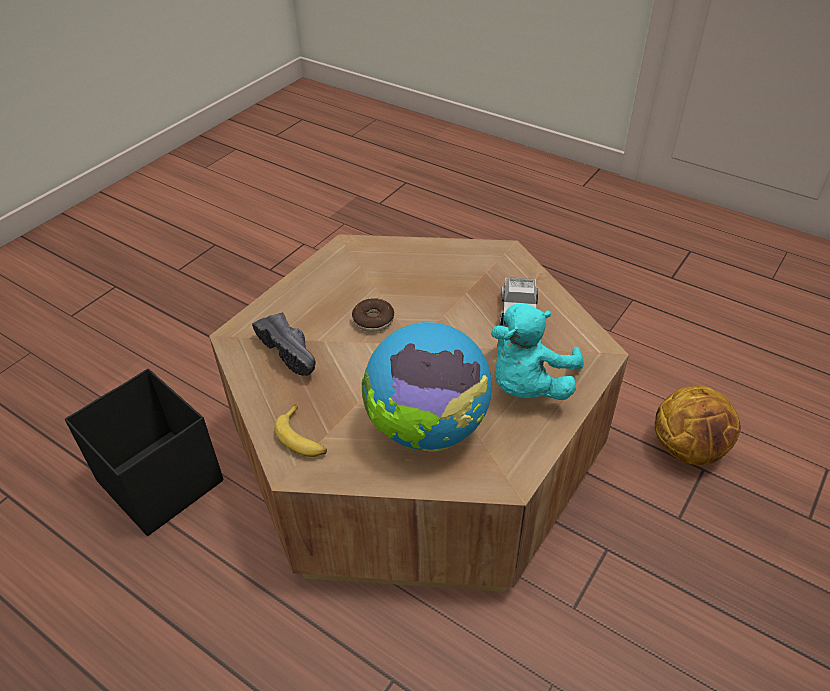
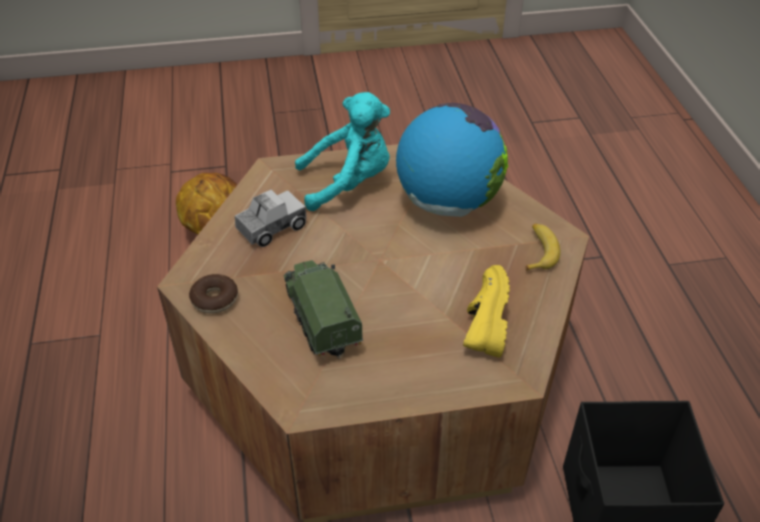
camera: 135 degrees left, 0 degrees up
(293, 352) = (482, 322): black shoe -> yellow shoe
(373, 320) = (384, 302): donut -> donut (214, 299)
(399, 287) = (321, 317): none -> toy truck

